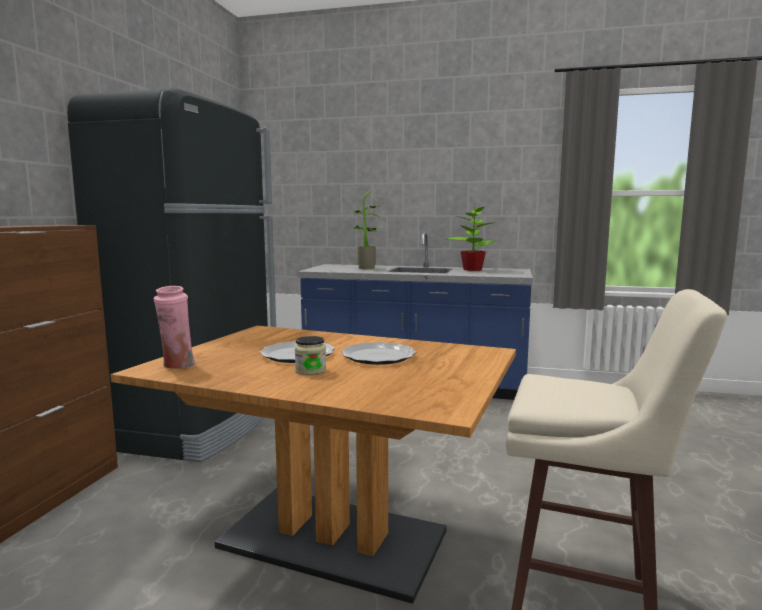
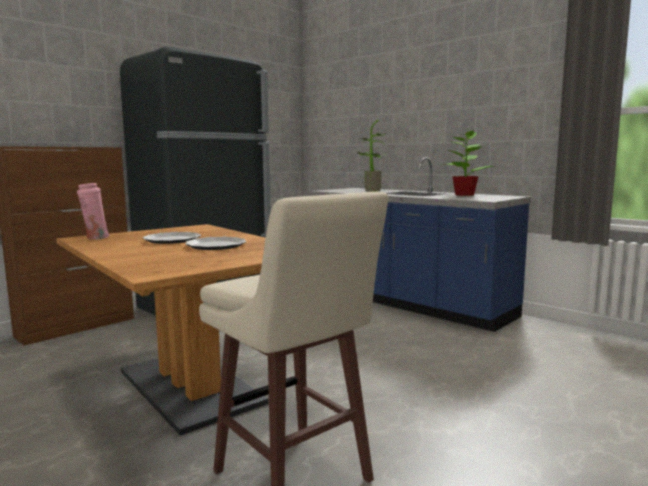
camera: 30 degrees right, 0 degrees up
(310, 371) = (150, 248): jar -> none

